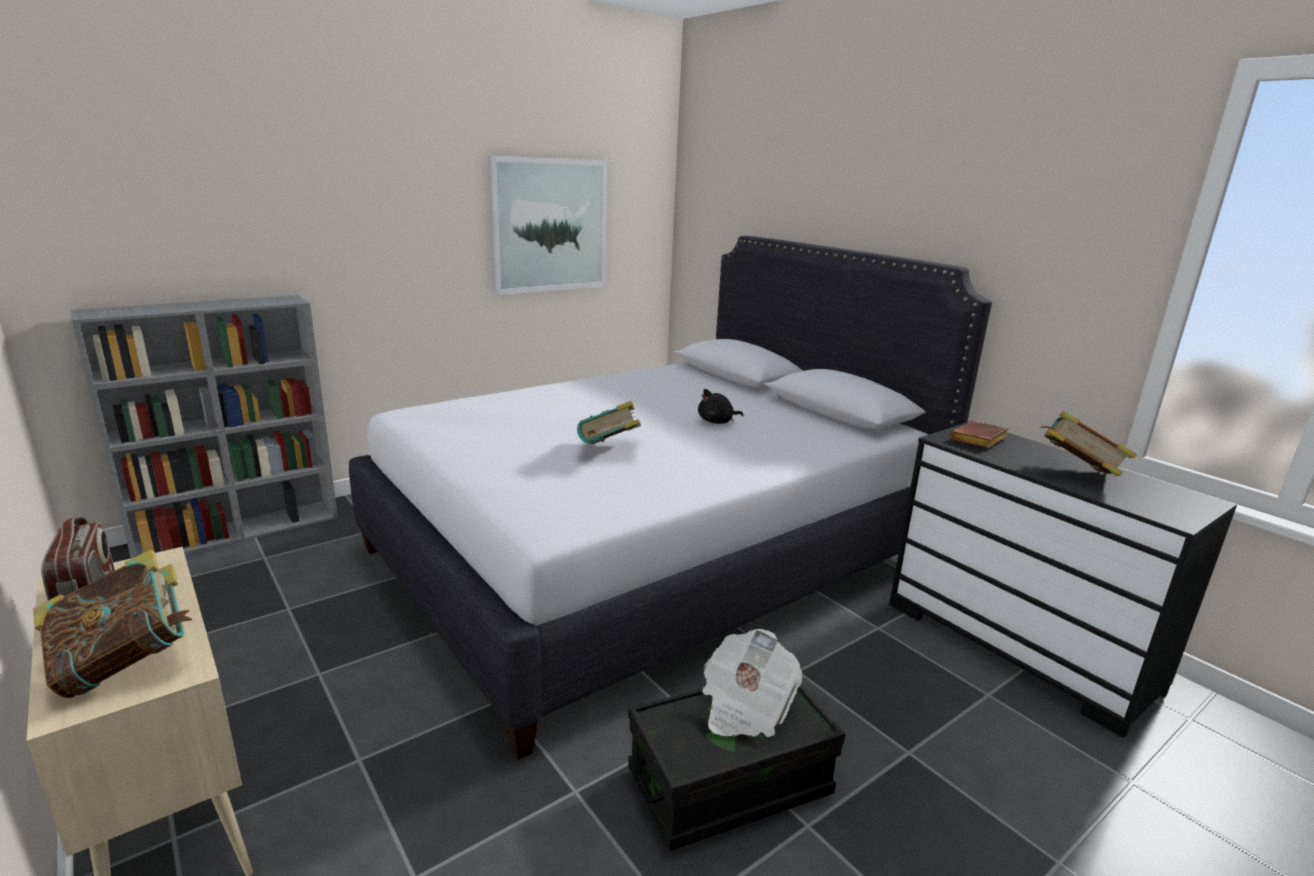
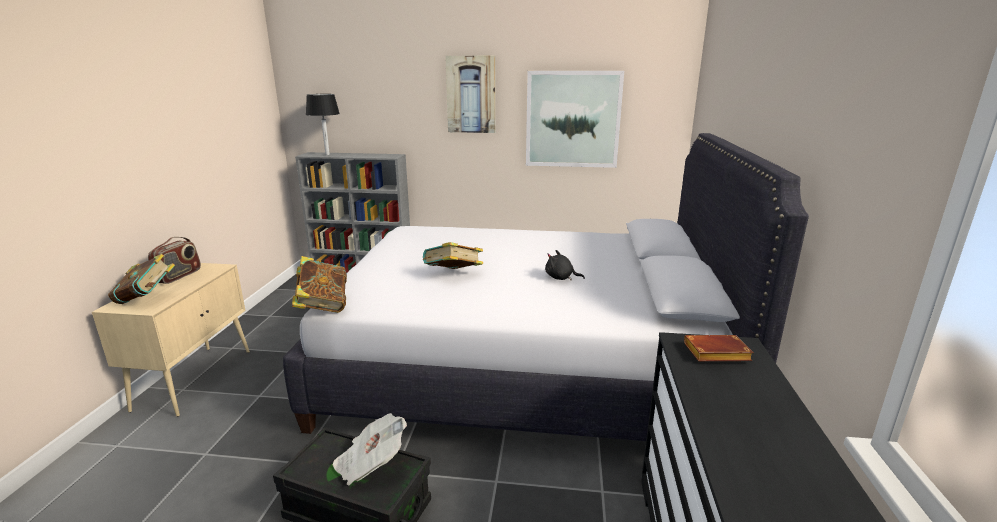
camera: 45 degrees right, 0 degrees up
(141, 309) = (327, 154): none -> black table lamp
(406, 190) = (471, 94): none -> picture
(1076, 474) = (743, 417): book -> book (322, 306)

